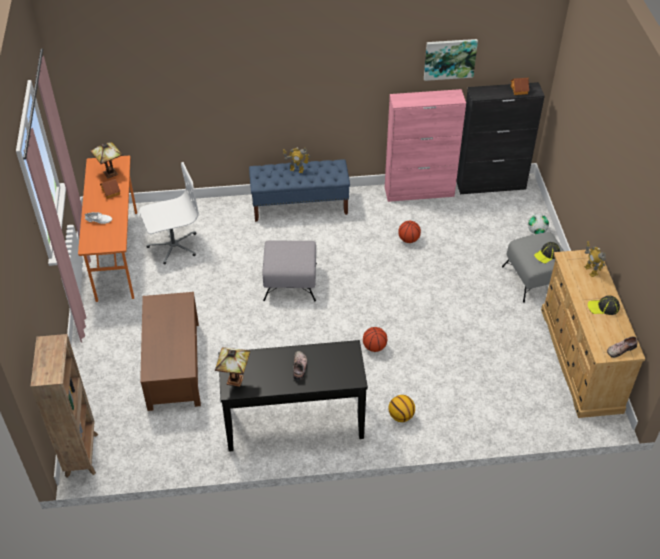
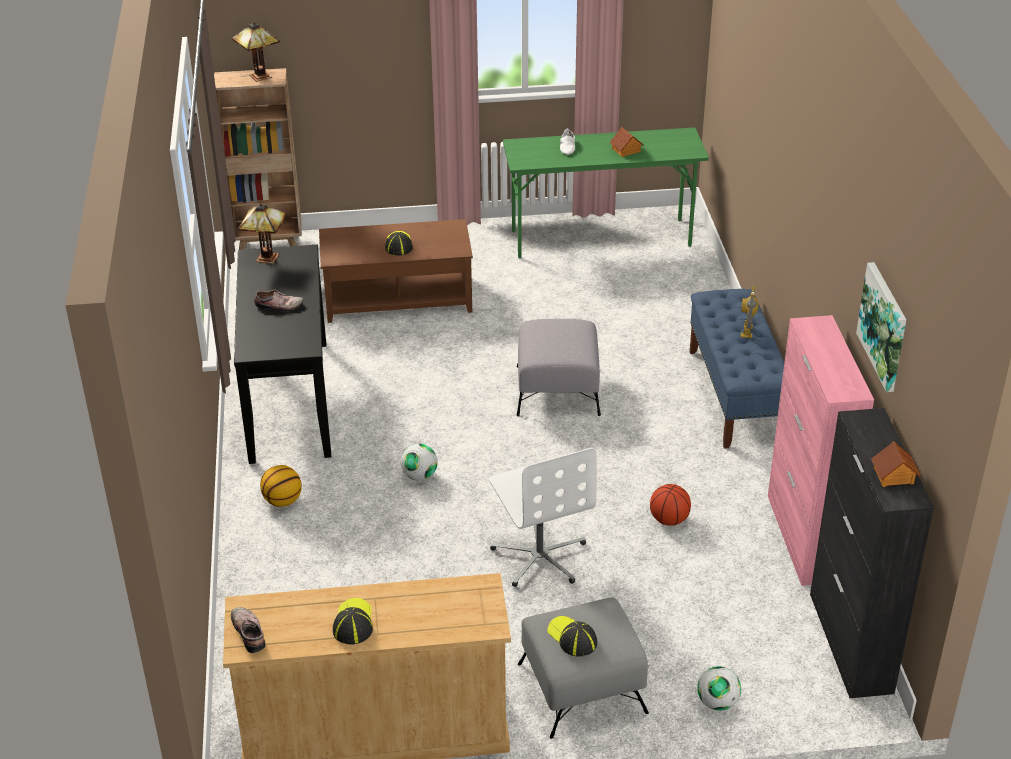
camera: 90 degrees right, 10 degrees down
(111, 173) = (665, 147): table lamp -> table lamp (259, 77)
(117, 255) = (601, 238): orange desk -> green desk
(172, 332) = (398, 245): none -> cap
(173, 245) = (625, 281): white office chair -> white office chair (540, 556)
(374, 347) = (419, 476): basketball -> football
(590, 270) = (448, 617): toy robot -> none

